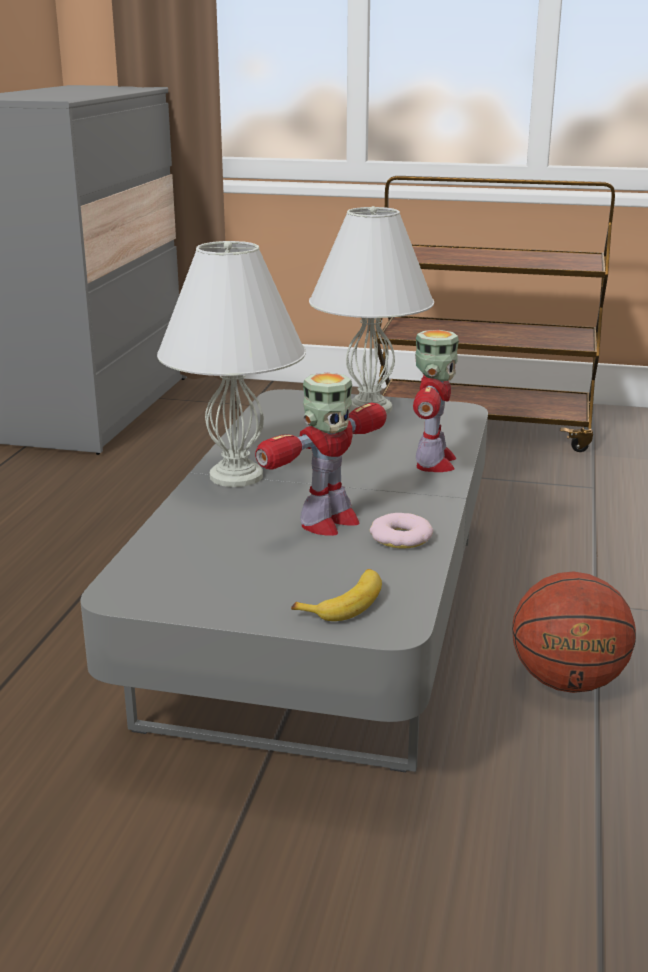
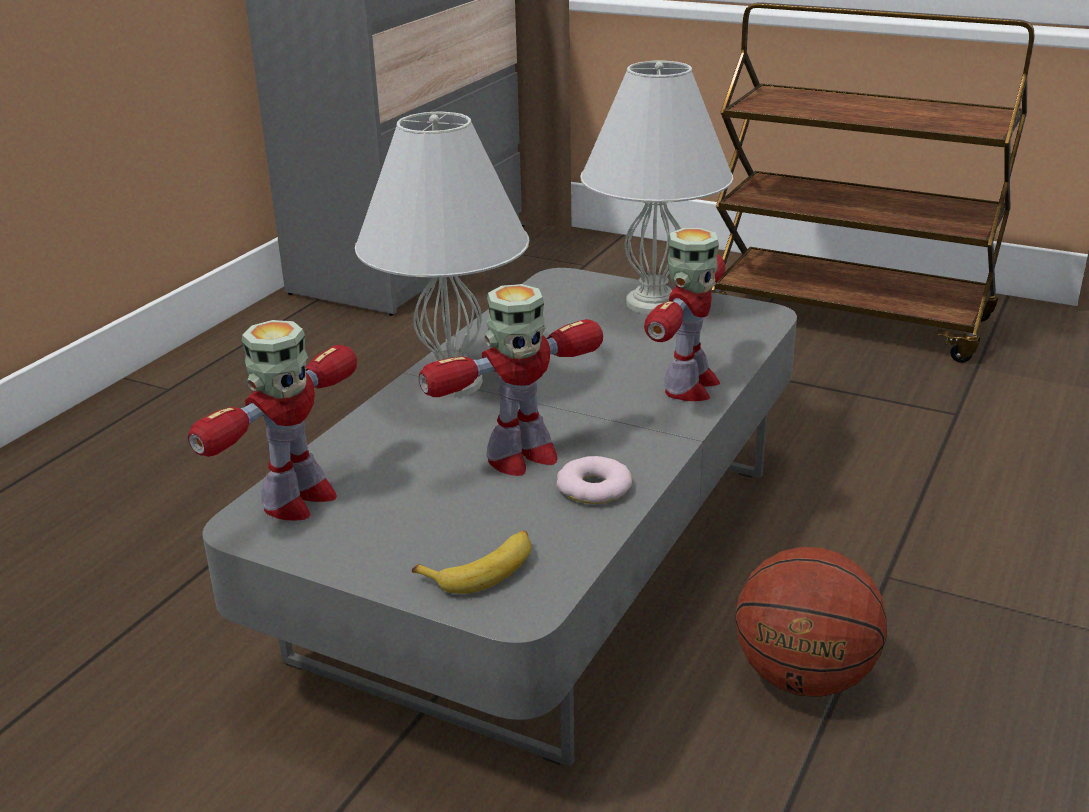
camera: 15 degrees right, 5 degrees up
(154, 572) = (297, 500): none -> toy robot

